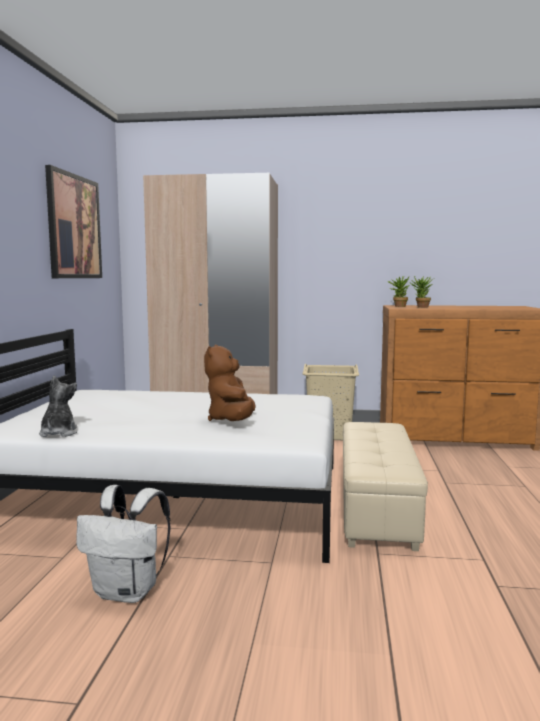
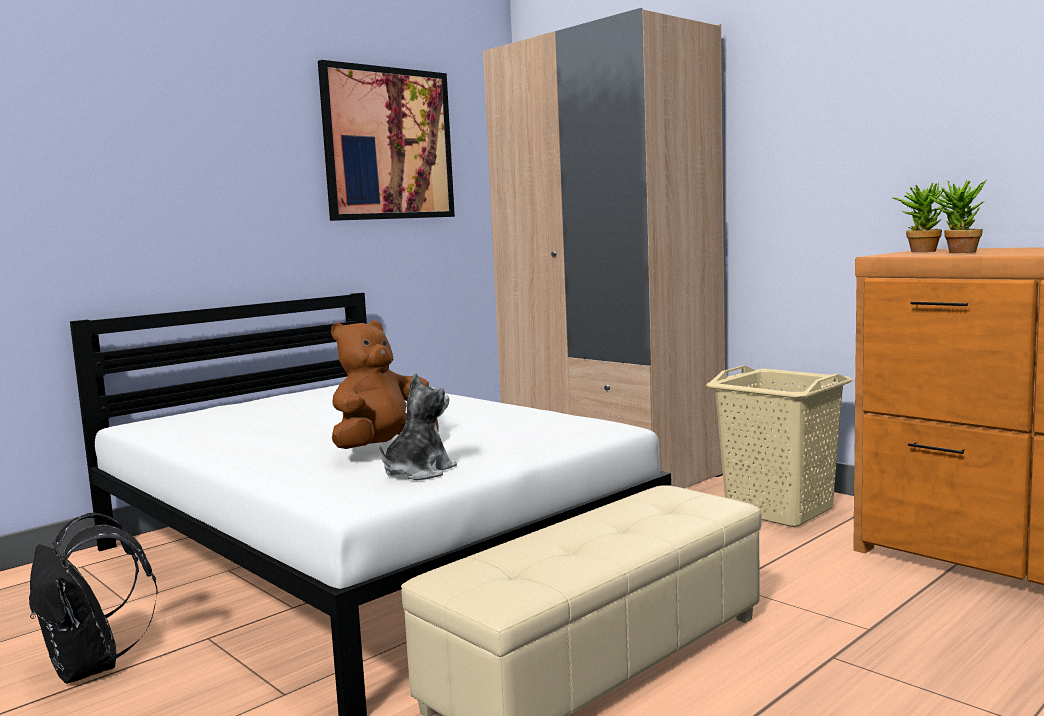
camera: 40 degrees right, 0 degrees up
(58, 433) = (175, 434): plush toy -> plush toy (418, 472)
(128, 592) = (91, 668): white backpack -> black backpack

